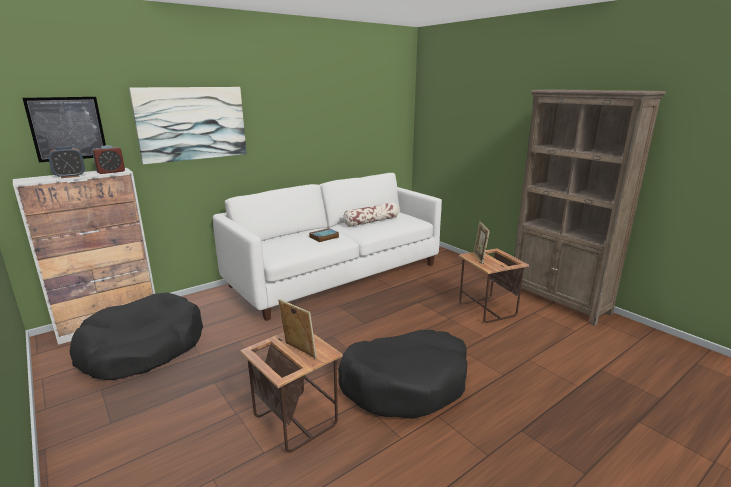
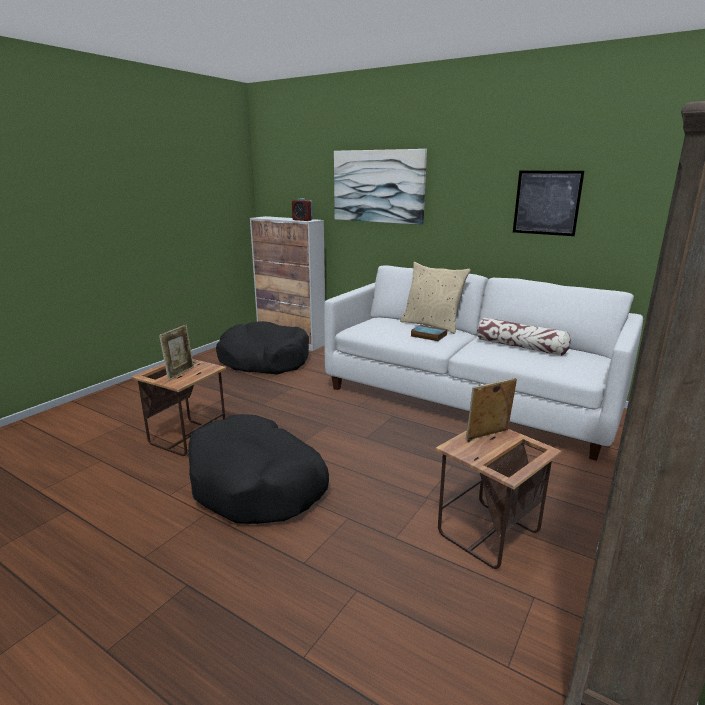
camera: 70 degrees right, 0 degrees up
(67, 128) = (297, 183): picture -> picture (547, 203)
(70, 176) = (280, 219): alarm clock -> none
(301, 232) = (432, 325): none -> beige pillow

